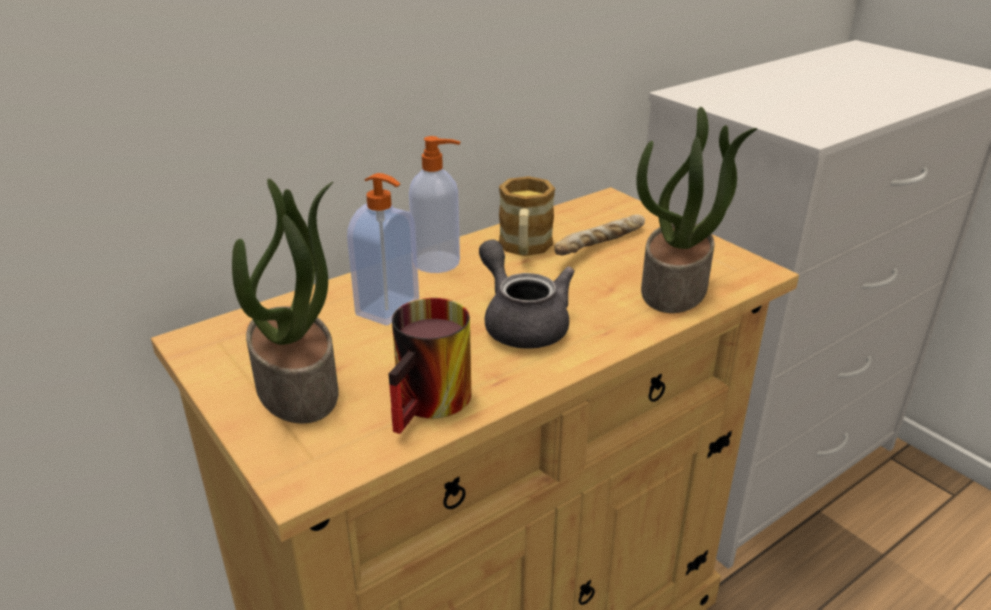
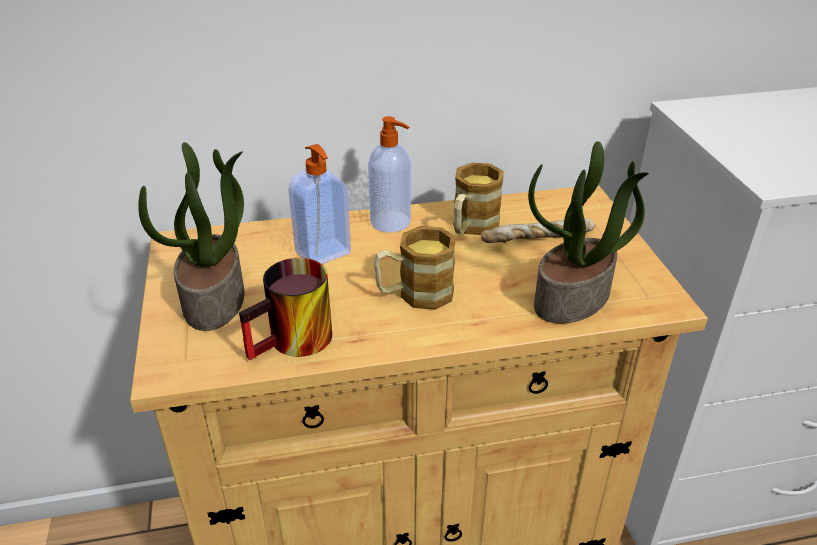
camera: 25 degrees right, 5 degrees up
(521, 322) = (415, 294): grey teapot -> mug

